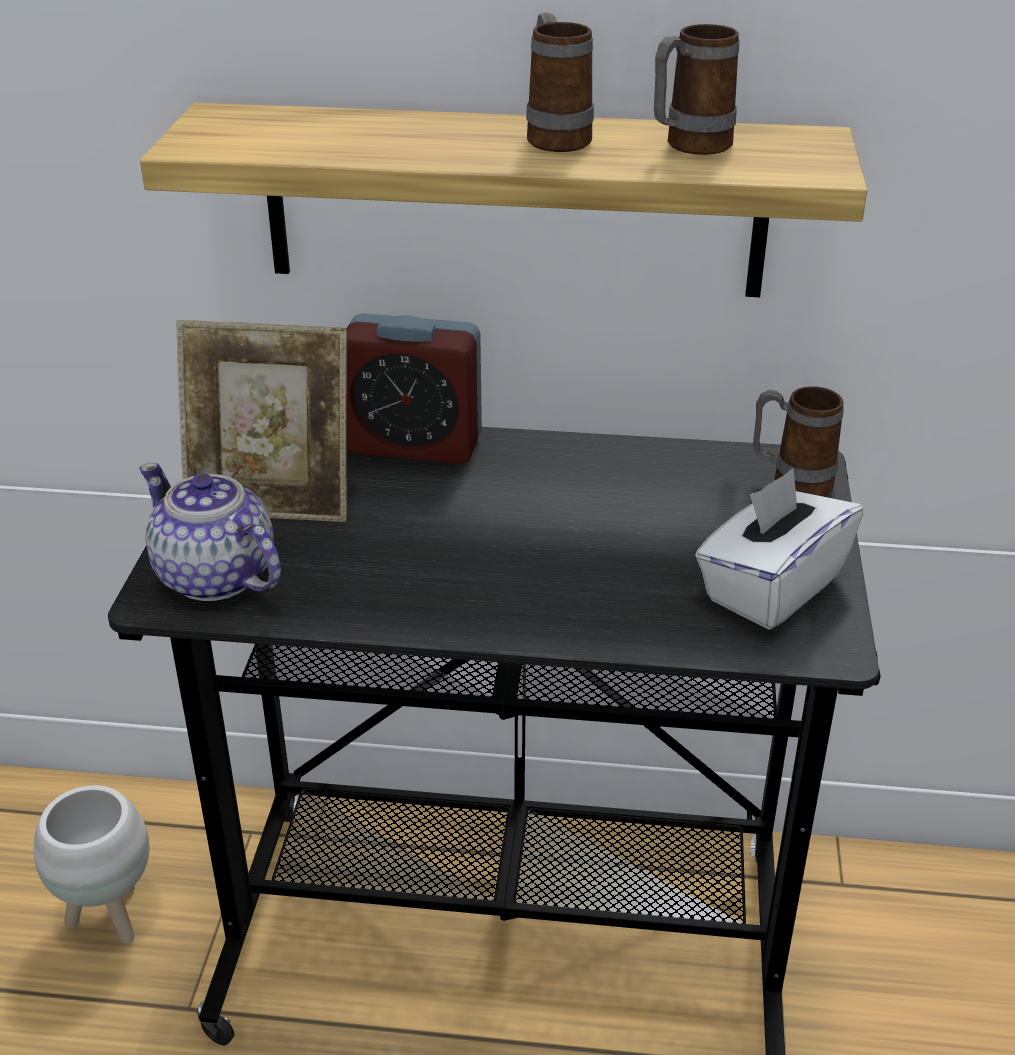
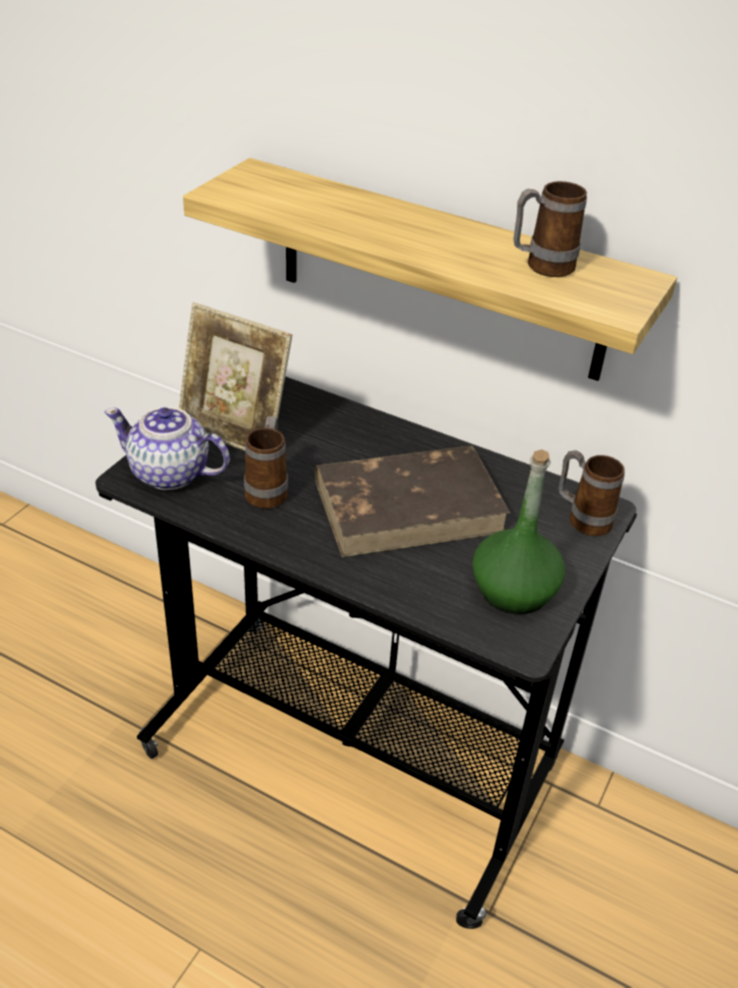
camera: 20 degrees right, 5 degrees up
(109, 917) = (123, 655): white planter -> none
(215, 577) = (170, 474): teapot -> teapot turned 45 degrees counterclockwise
(414, 445) = (345, 418): alarm clock -> none
(555, 137) = (456, 237): mug -> mug (268, 489)
(572, 526) = (410, 505): none -> brown book
(771, 588) = (513, 591): white tissue box -> green bottle

